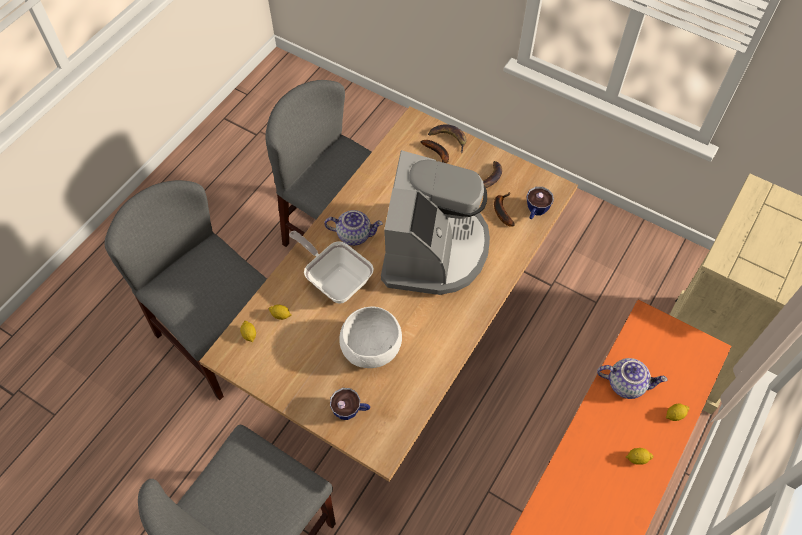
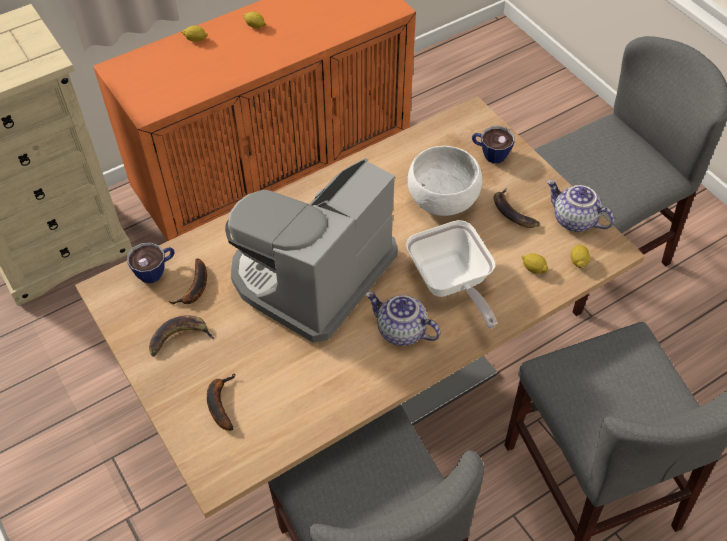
camera: 155 degrees left, 5 degrees down
(449, 138) = (186, 424): banana -> banana (512, 212)
(626, 383) = (215, 72): teapot -> teapot (573, 220)

